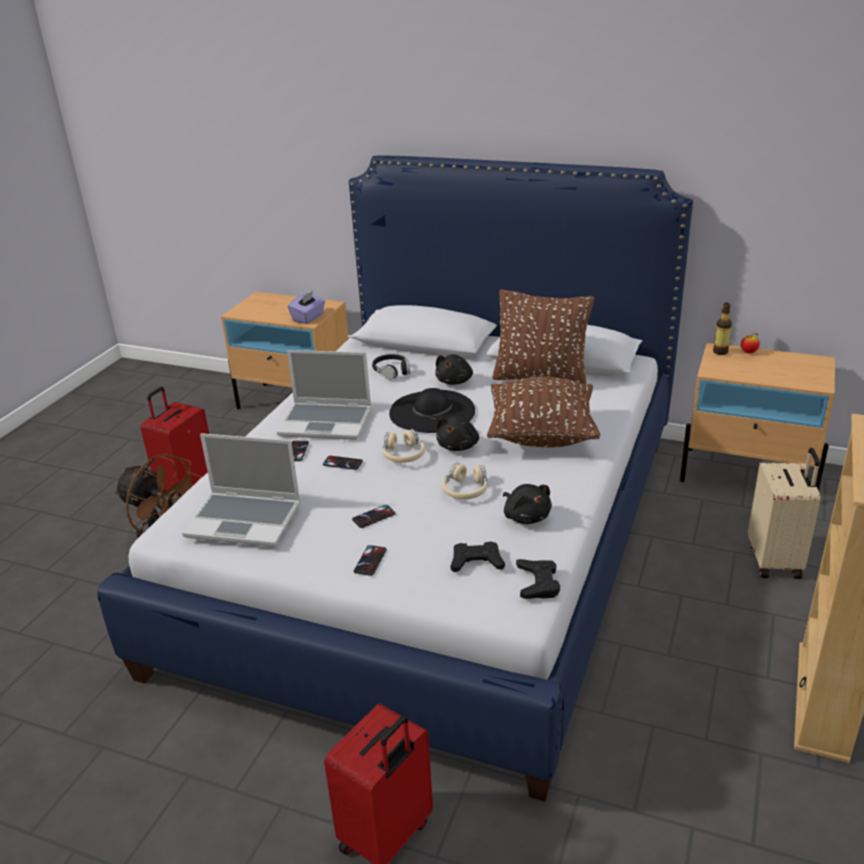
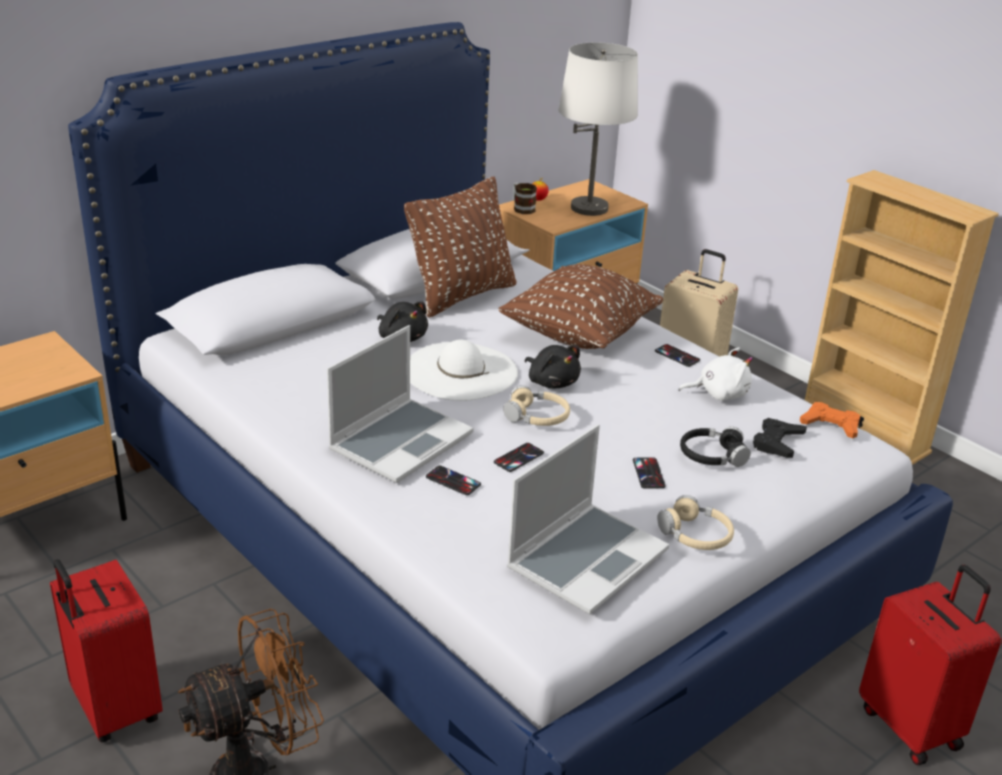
camera: 65 degrees left, 0 degrees up
(308, 318) = (61, 369): purple tissue box -> none
(370, 561) = (731, 500): phone -> phone (677, 356)
(392, 371) = (322, 364): black headphones -> black headphones (712, 456)
(432, 411) = (460, 371): black hat -> white hat
(465, 489) = (643, 407): beige headphones -> beige headphones (695, 535)
(526, 516) = (719, 394): black plush toy -> white plush toy
(538, 583) = (831, 425): black game controller -> orange game controller
(720, 352) = (521, 208): bottle -> mug
(773, 374) = (589, 208): none -> white table lamp

